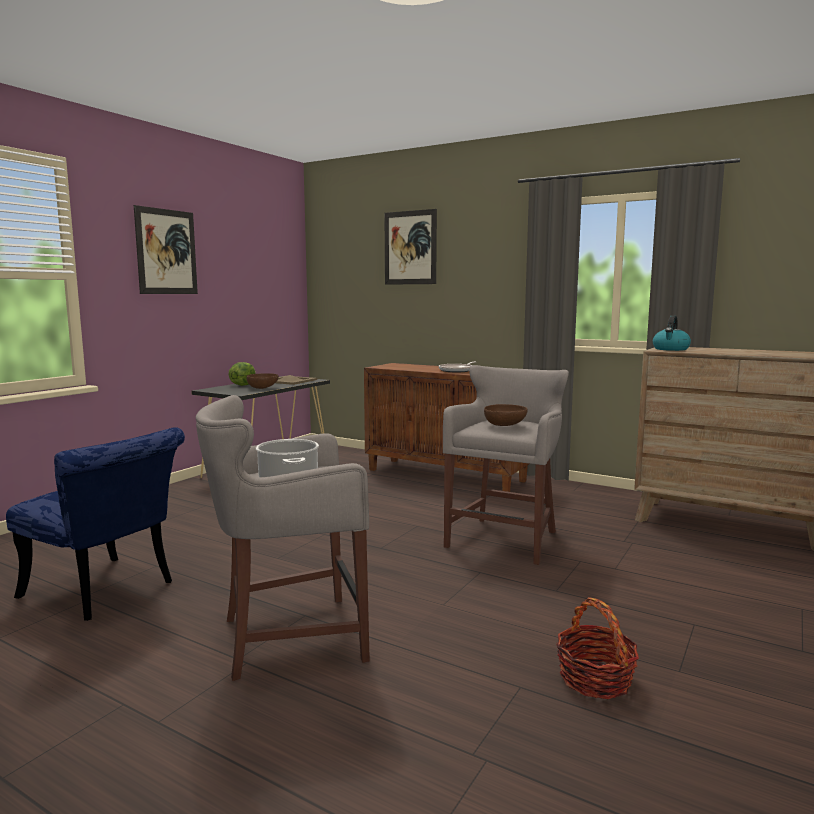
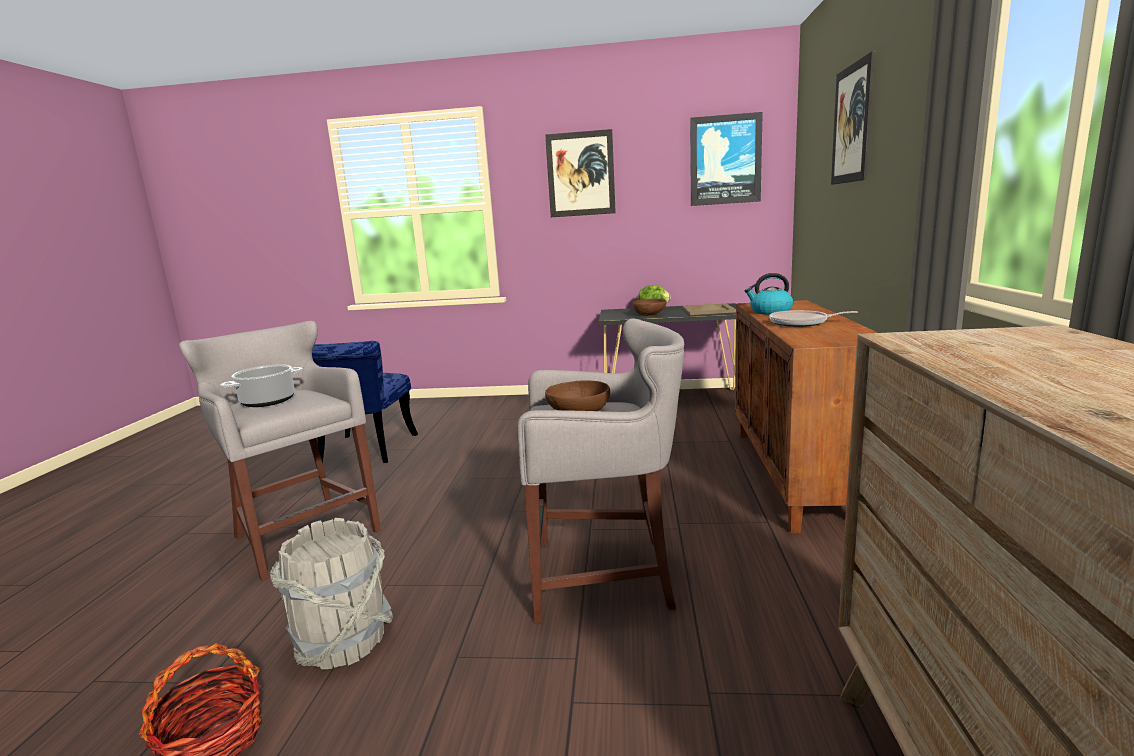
camera: 65 degrees right, 5 degrees up
(269, 256) = (725, 160): none -> picture
(508, 626) = (343, 641): none -> grey bucket
(671, 349) = (965, 340): kettle -> kettle (770, 312)

